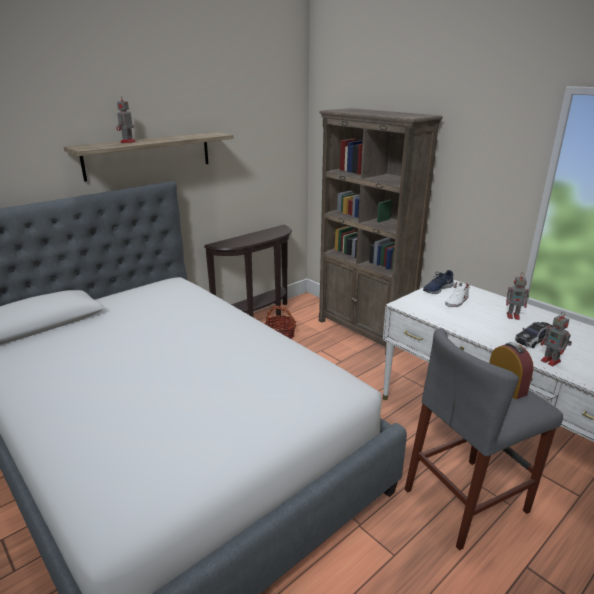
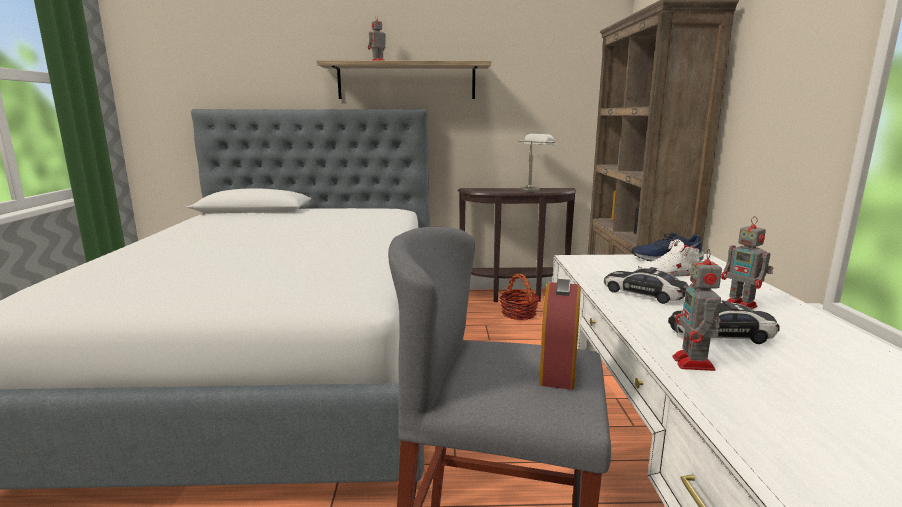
camera: 40 degrees right, 10 degrees down
(265, 234) = (533, 190): none -> grey table lamp
(473, 323) = (644, 294): none -> toy car

